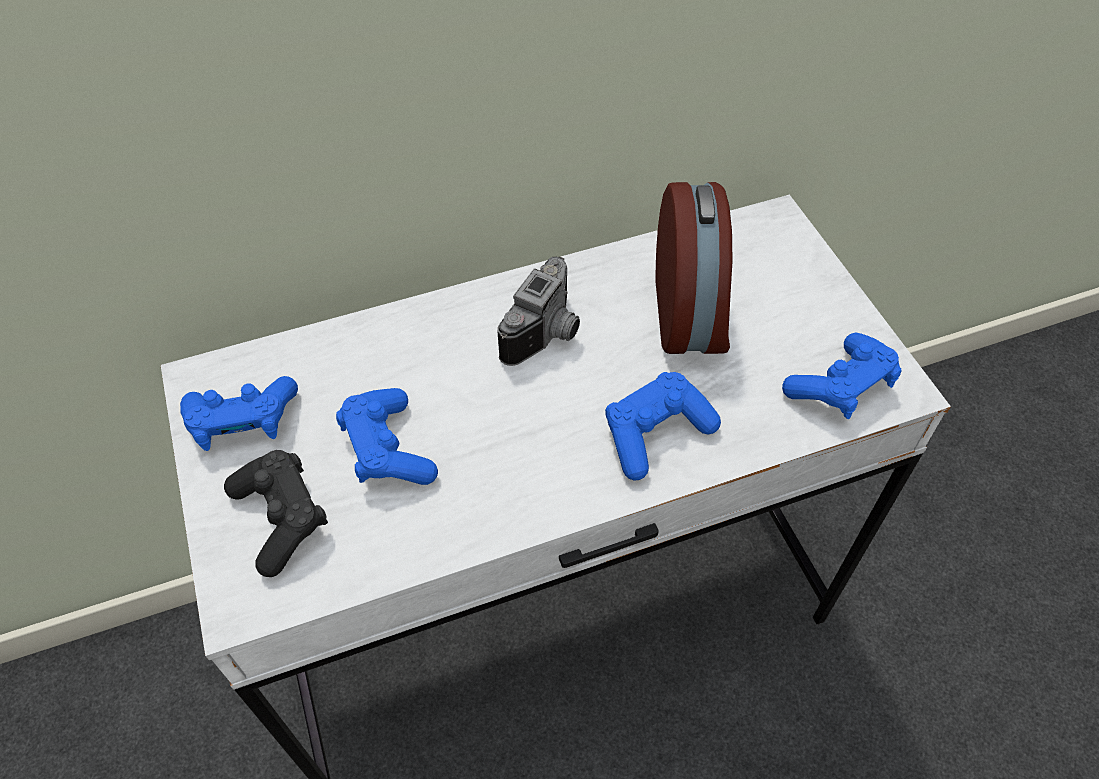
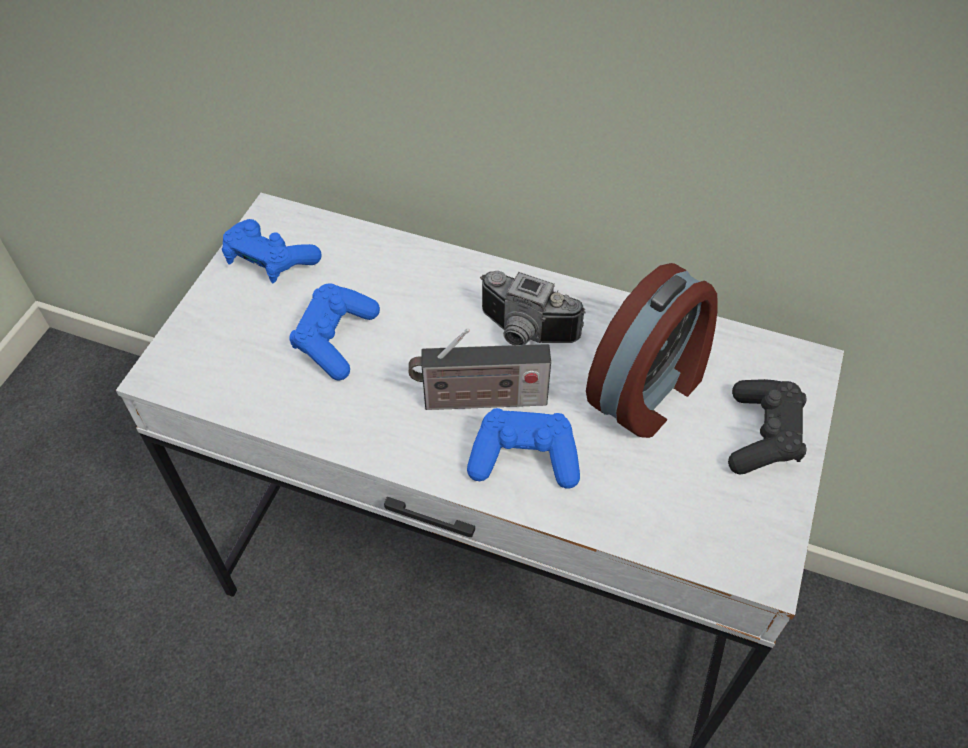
camera: 40 degrees right, 0 degrees up
(282, 518) = (232, 338): black game controller -> black game controller (763, 436)
(549, 333) = (524, 334): camera -> camera turned 45 degrees clockwise
(570, 413) = (479, 400): none -> radio
(840, 387) = (711, 530): blue game controller -> none

